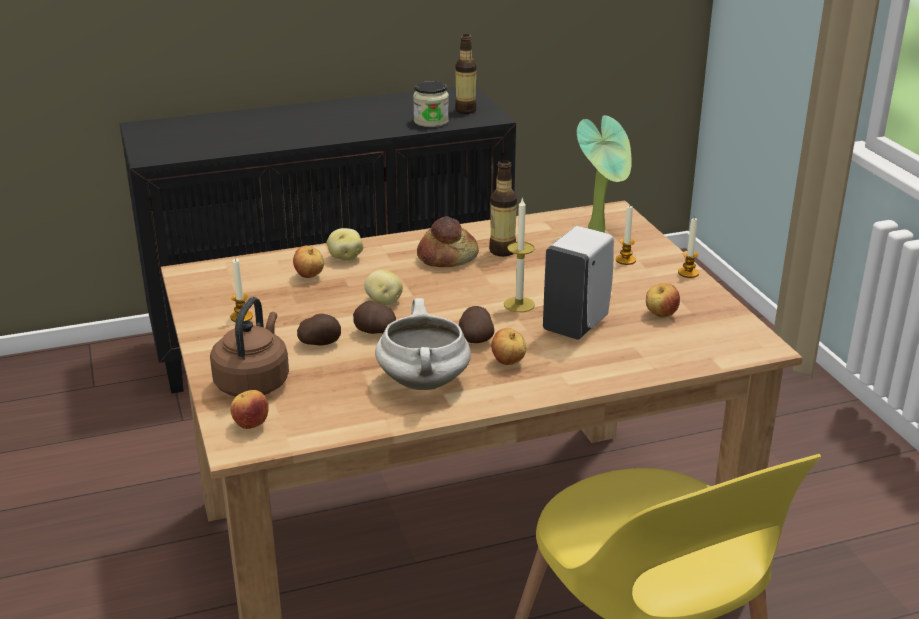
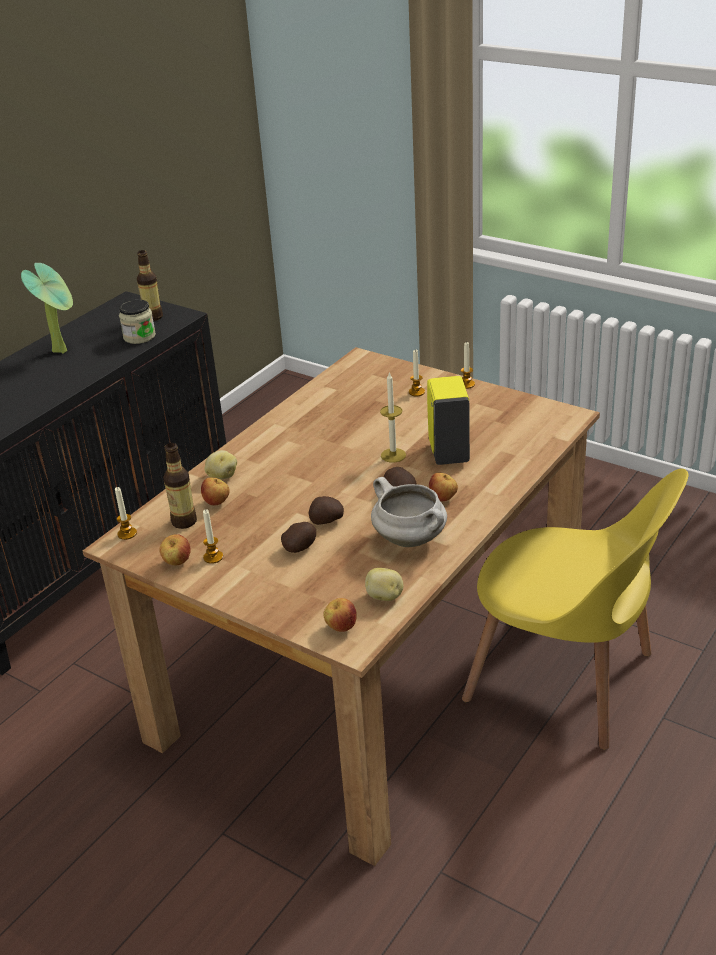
camera: 35 degrees left, 5 degrees up
(208, 269) = (127, 534): none -> candle
(254, 382) = (297, 598): brown kettle -> none
(383, 302) = (300, 496): potato -> potato (385, 597)
(447, 257) = (295, 442): bread -> none
(502, 251) = (327, 421): bottle -> bottle (184, 522)
(577, 324) = (448, 452): white soap dispenser -> yellow soap dispenser
(601, 229) = (370, 376): potted plant -> potted plant (63, 350)
(660, 315) = (488, 422): apple -> apple (177, 562)

